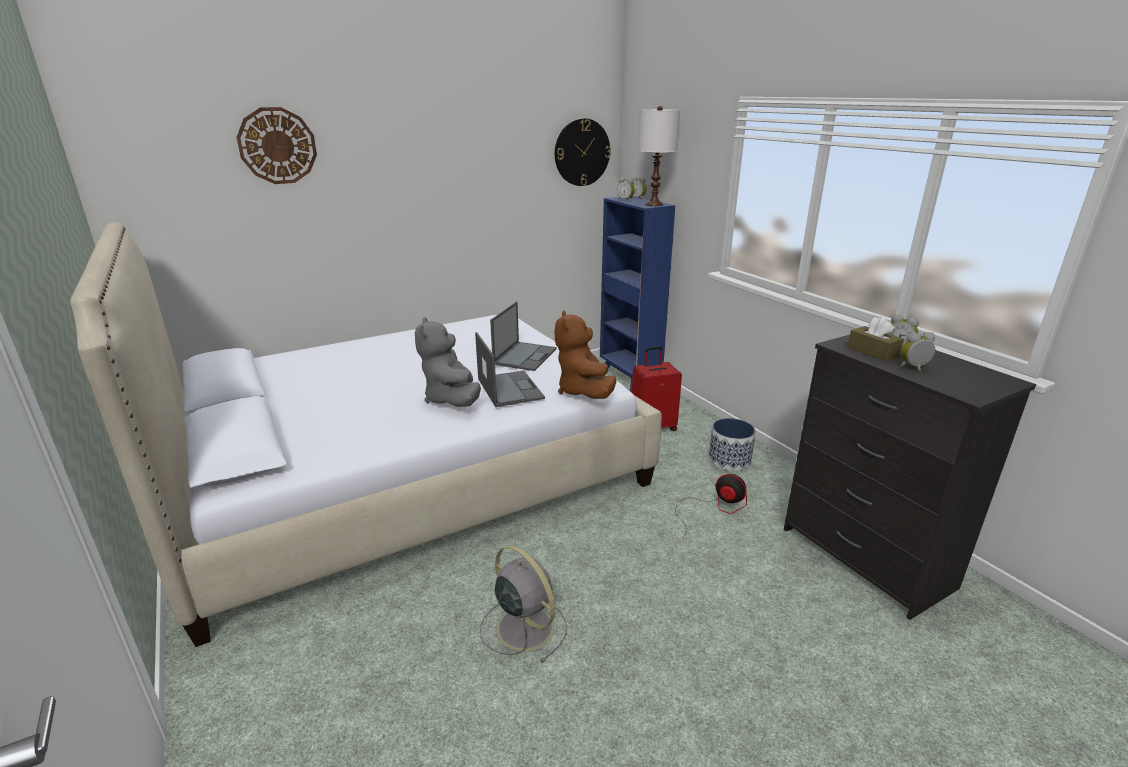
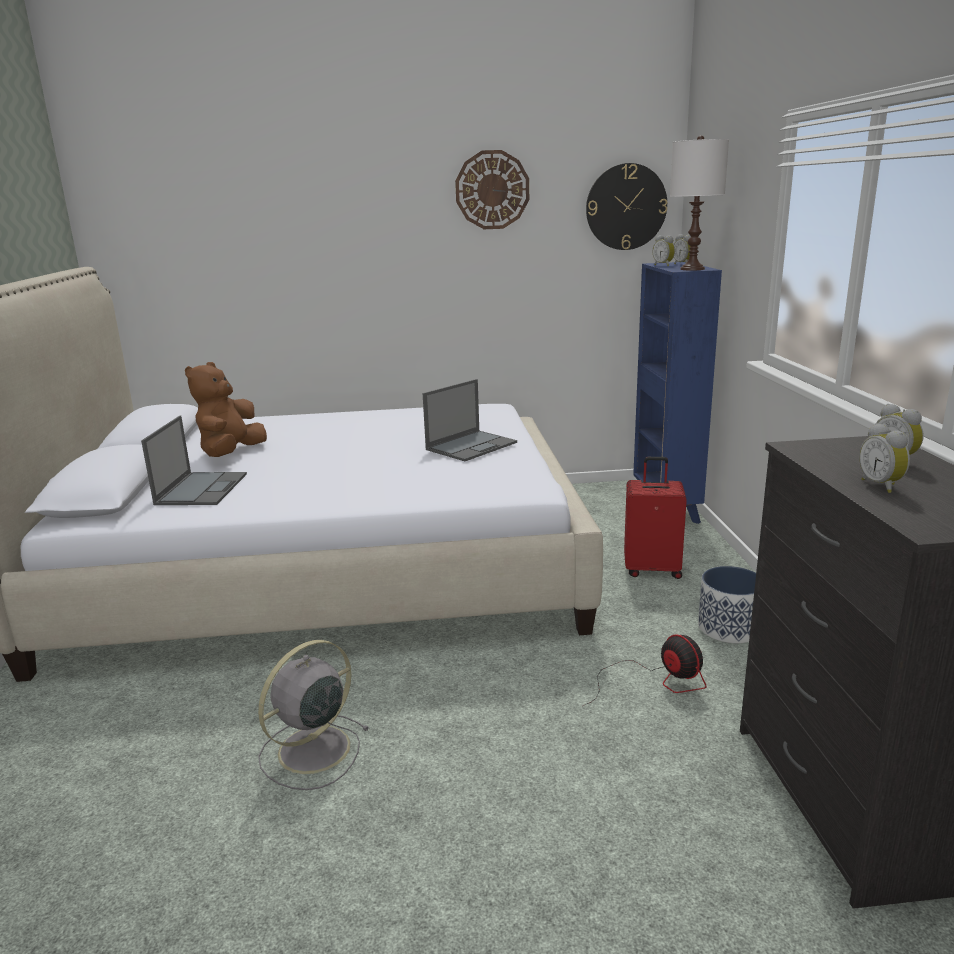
camera: 25 degrees right, 5 degrees down
(277, 146) = (255, 196): wall clock -> wall clock (492, 190)
(452, 399) = (345, 477): grey plush toy -> none
(509, 388) = (415, 474): laptop -> laptop (202, 488)
(523, 626) = (311, 751): grey fan -> grey fan turned 120 degrees counterclockwise
(583, 391) = (499, 489): brown plush toy -> brown plush toy (231, 453)
(873, 352) = (843, 460): brown tissue box -> none
(914, 368) = (882, 485): alarm clock -> alarm clock turned 120 degrees counterclockwise

